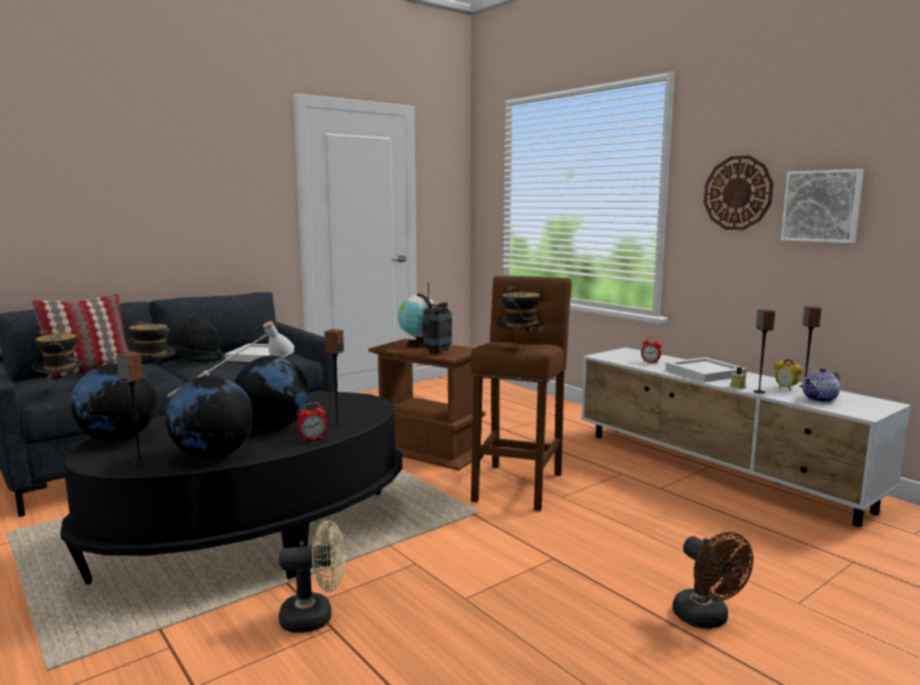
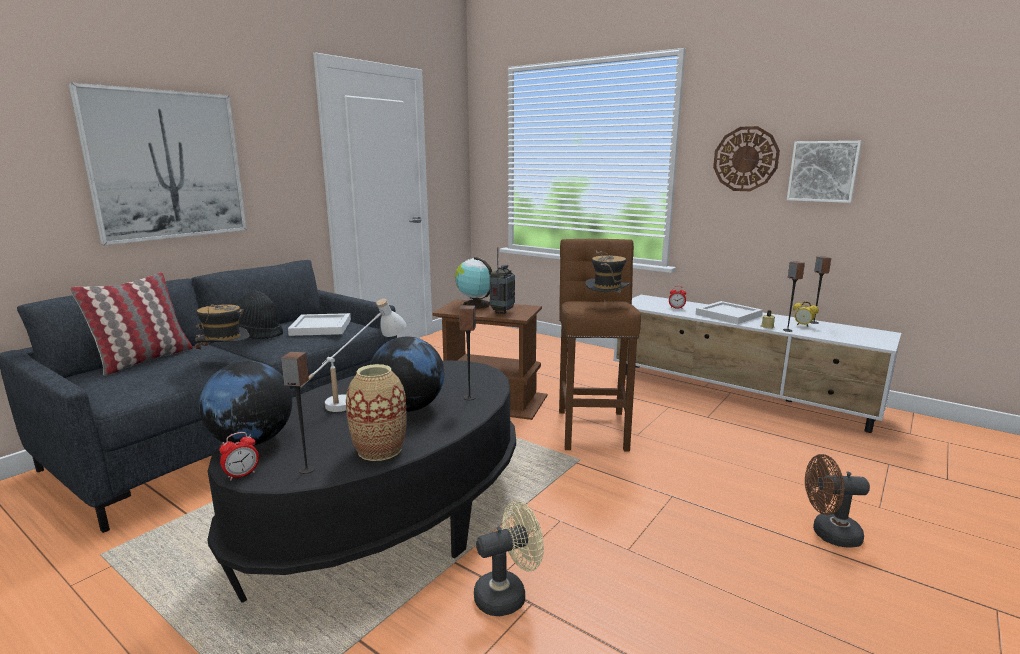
camera: 15 degrees left, 5 degrees up
(63, 391) = (136, 389): hat -> none
(140, 199) = (167, 165): none -> picture
(213, 455) = (379, 450): globe -> vase
(313, 439) = (463, 418): alarm clock -> alarm clock (242, 475)
(707, 619) = (828, 534): brown fan -> brown fan turned 135 degrees clockwise
(820, 399) = (837, 333): teapot -> none

